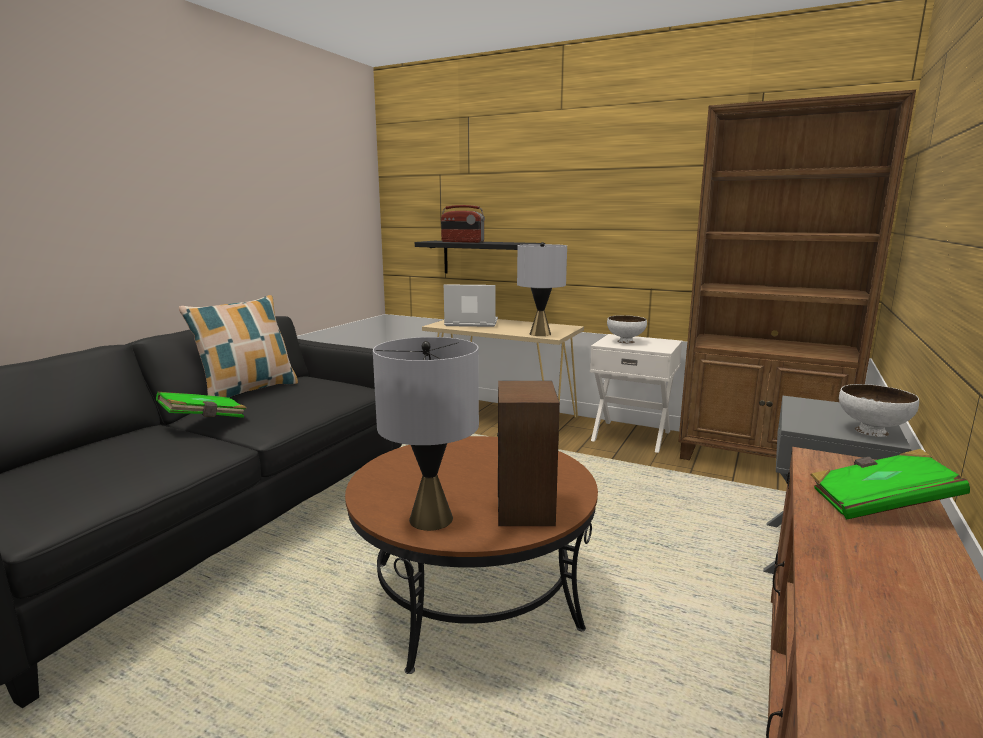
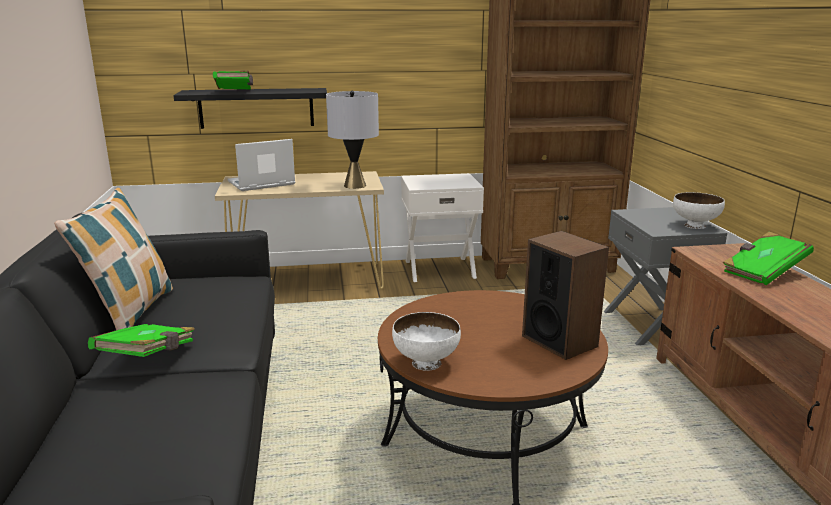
camera: 35 degrees left, 5 degrees up
(431, 519) = (515, 372): grey table lamp -> none
(462, 242) = (235, 92): radio -> green book
(625, 341) = (430, 181): white bowl -> white bowl (425, 363)

